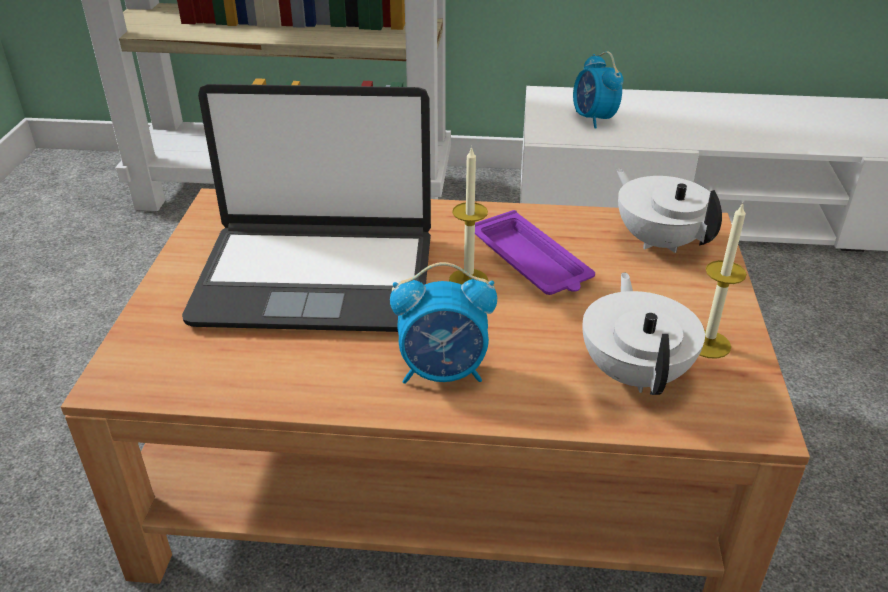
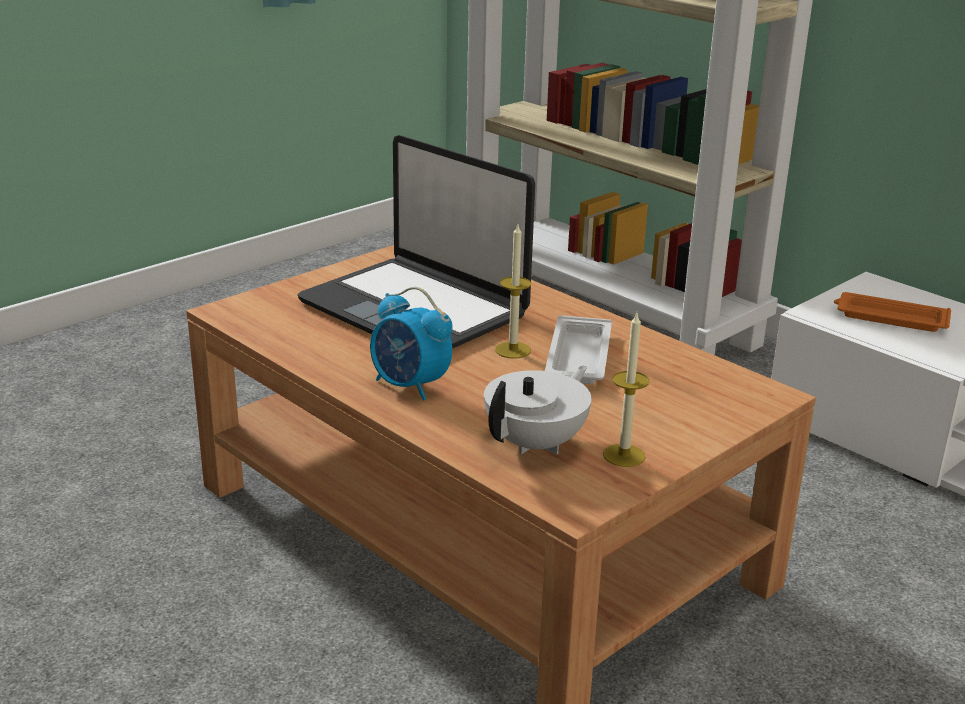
camera: 40 degrees right, 10 degrees down
(531, 262) = (578, 359): purple tray -> white tray
(593, 119) = (889, 318): alarm clock -> orange tray
(659, 241) = (710, 388): white teapot -> none

